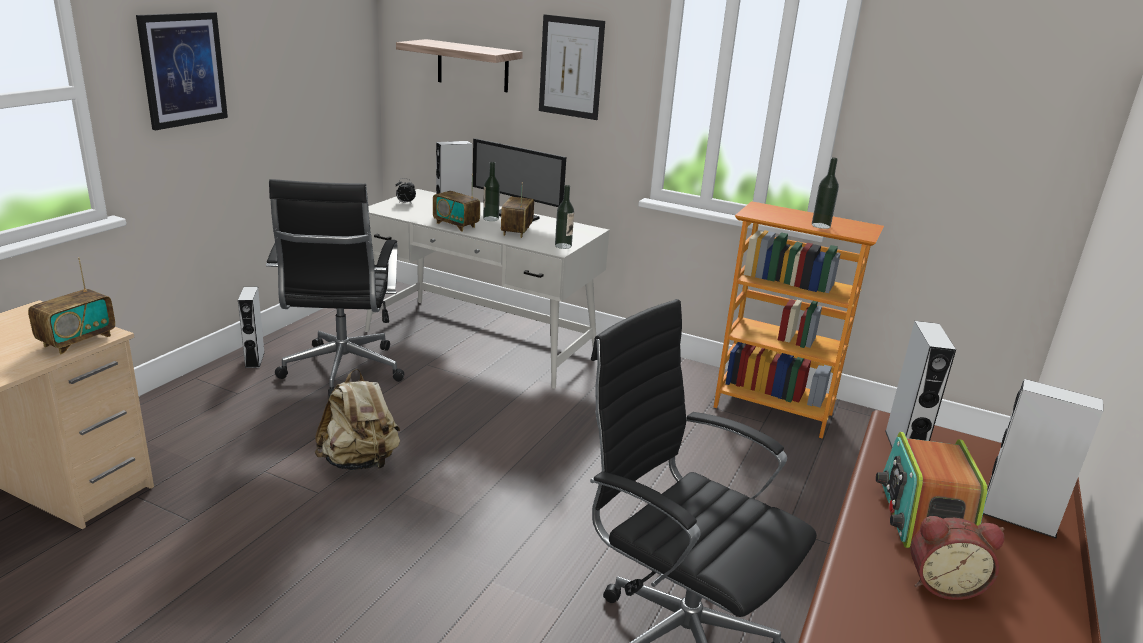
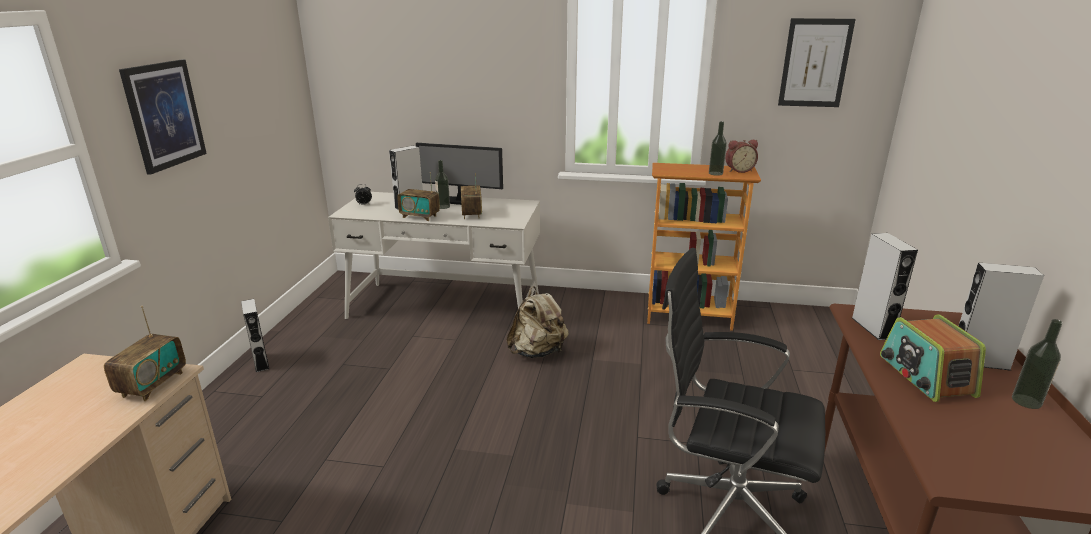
camera: 15 degrees left, 0 degrees up
(342, 373) = (345, 358): black office chair -> none
(360, 462) = (404, 431): beige backpack -> beige backpack (538, 352)
(472, 66) = (399, 83): shelf -> none
(563, 246) = (516, 219): bottle -> bottle (1026, 401)
(571, 67) = (487, 75): picture -> picture (815, 63)
(942, 584) = (978, 422): alarm clock -> alarm clock (738, 170)

